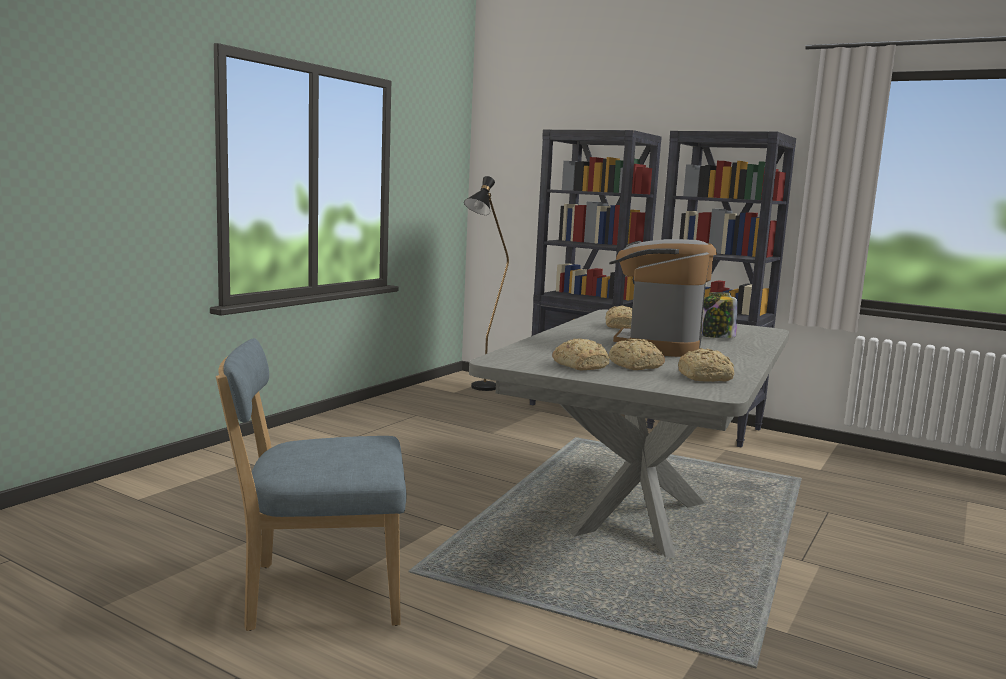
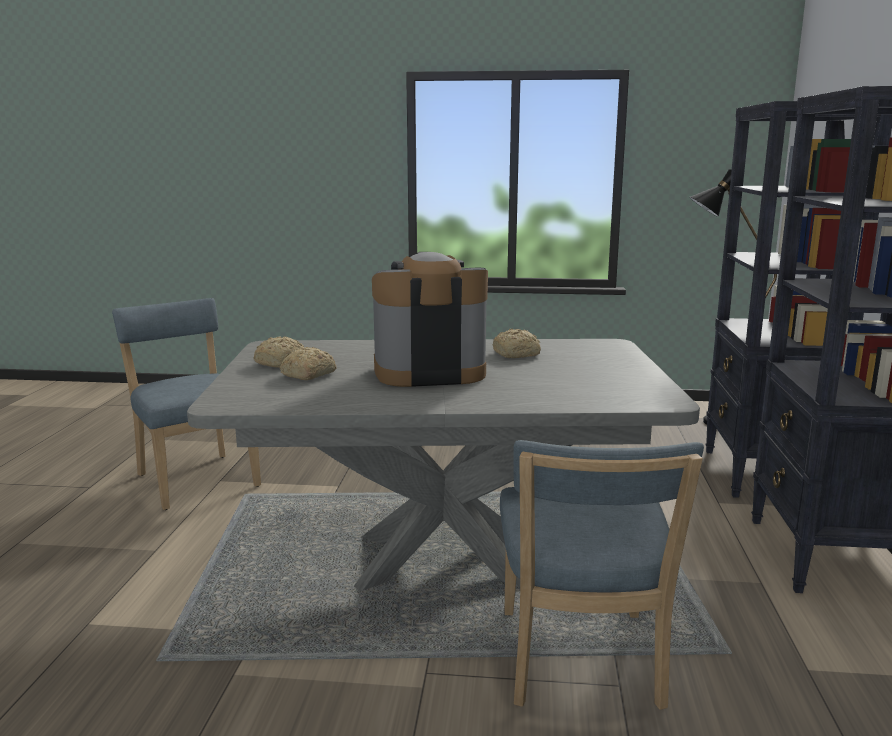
camera: 65 degrees right, 5 degrees up
(706, 377) = (287, 397): bread -> none
(717, 337) = (540, 386): jar -> none
(802, 515) = (580, 664): none -> blue chair

